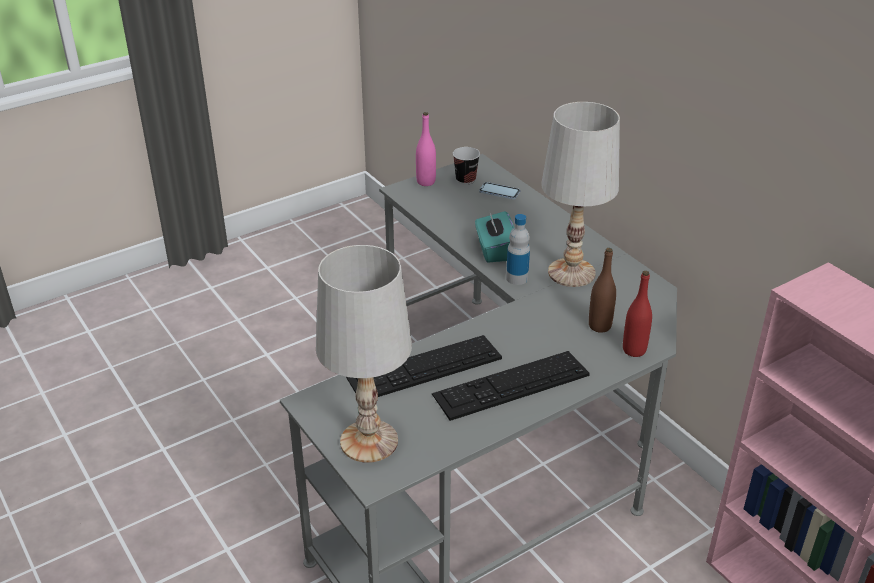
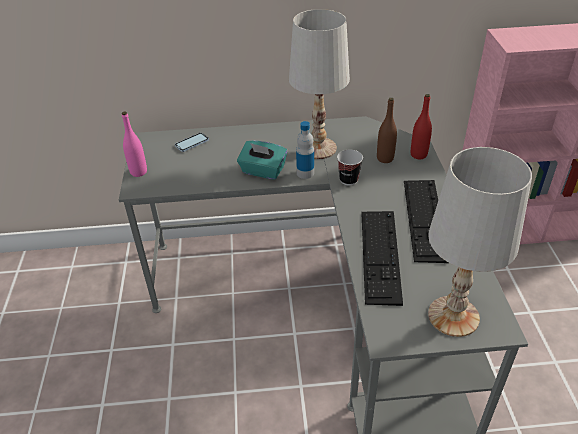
camera: 60 degrees left, 5 degrees up
(465, 179) = (158, 152): cup -> cup (348, 180)

